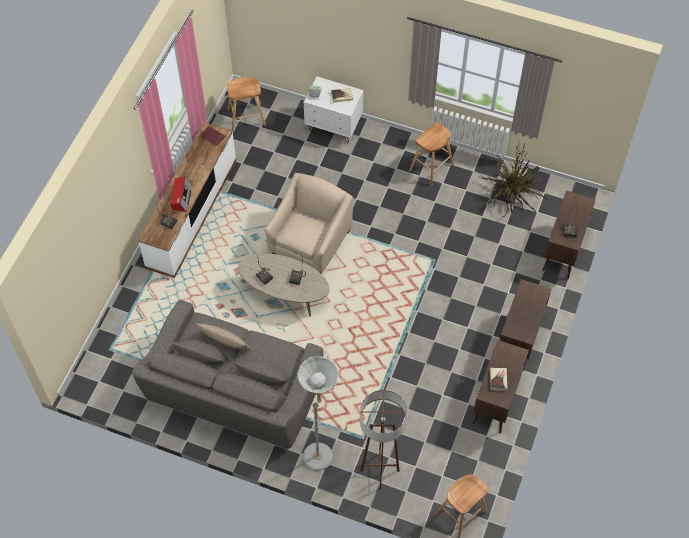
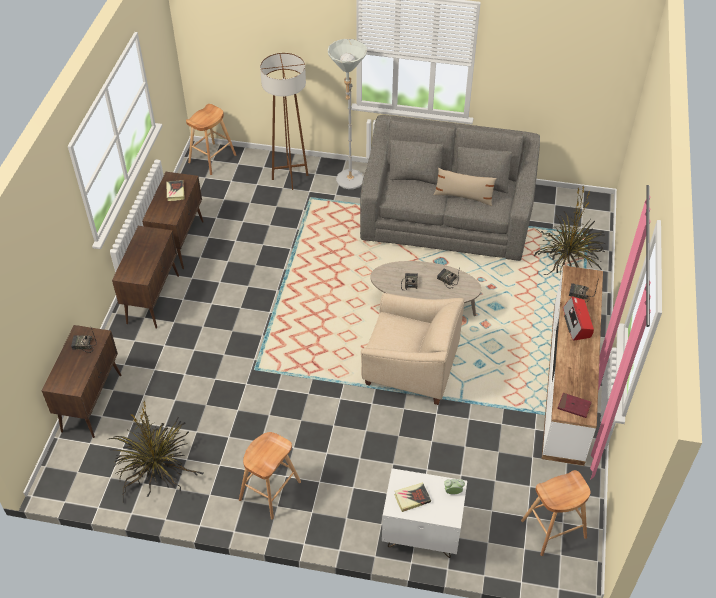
camera: 170 degrees right, 10 degrees down
(141, 323) = (567, 260): none -> potted plant
(310, 242) = (410, 368): beige armchair -> beige armchair turned 90 degrees counterclockwise

